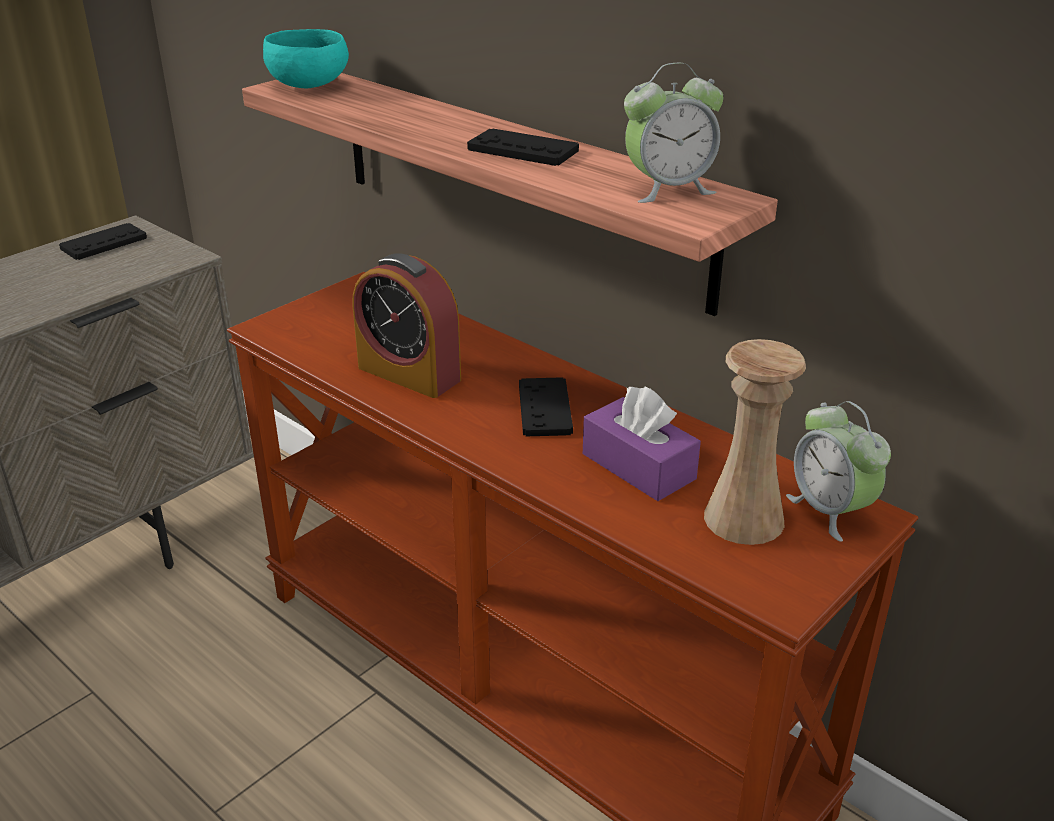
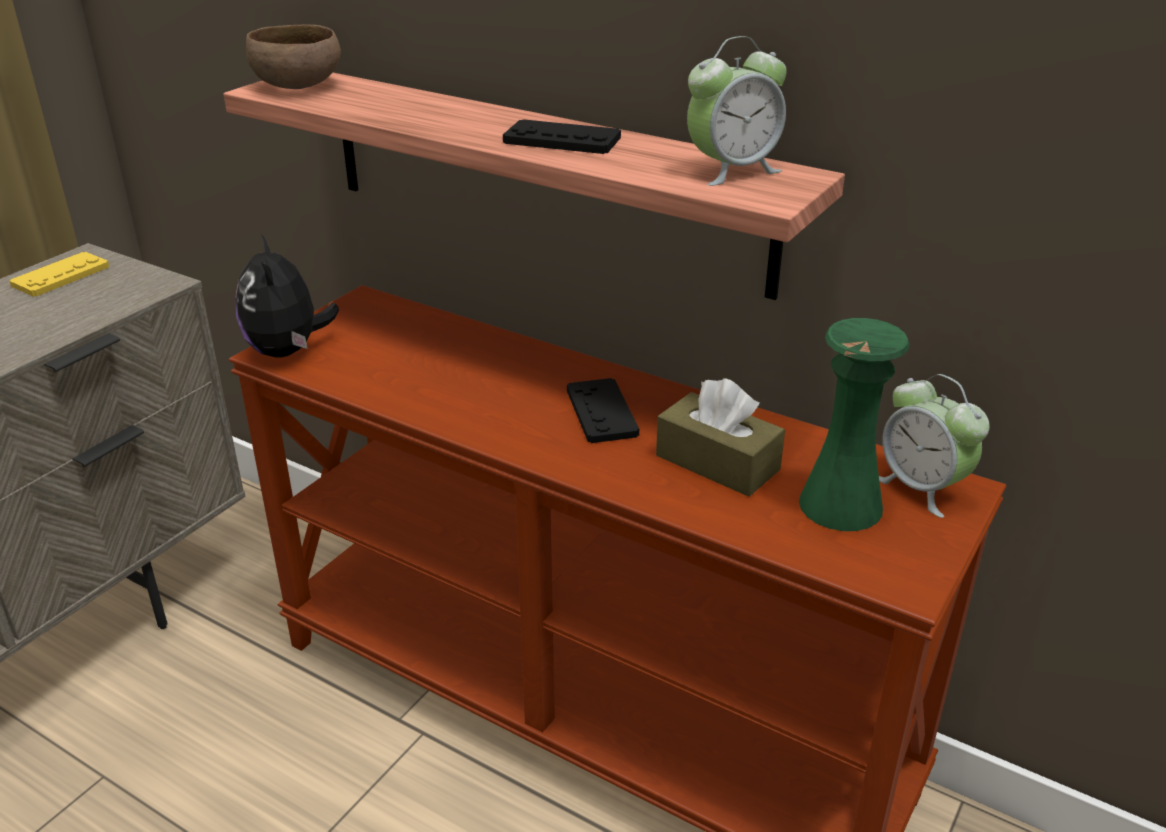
camera: 10 degrees left, 0 degrees up
(104, 243) = (61, 276): black game controller -> yellow game controller
(280, 327) = (288, 351): none -> plush toy
(310, 85) = (299, 86): turquoise bowl -> brown bowl
(409, 373) = (446, 389): alarm clock -> none
(638, 466) = (717, 462): purple tissue box -> brown tissue box
(744, 519) = (840, 505): beige vase -> green vase

